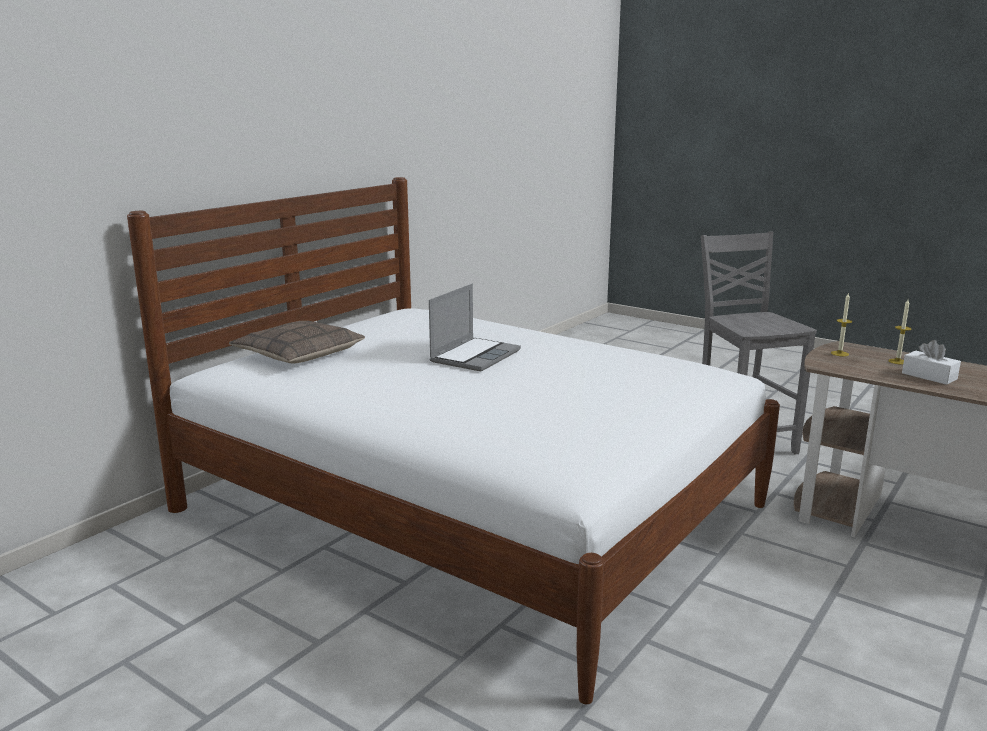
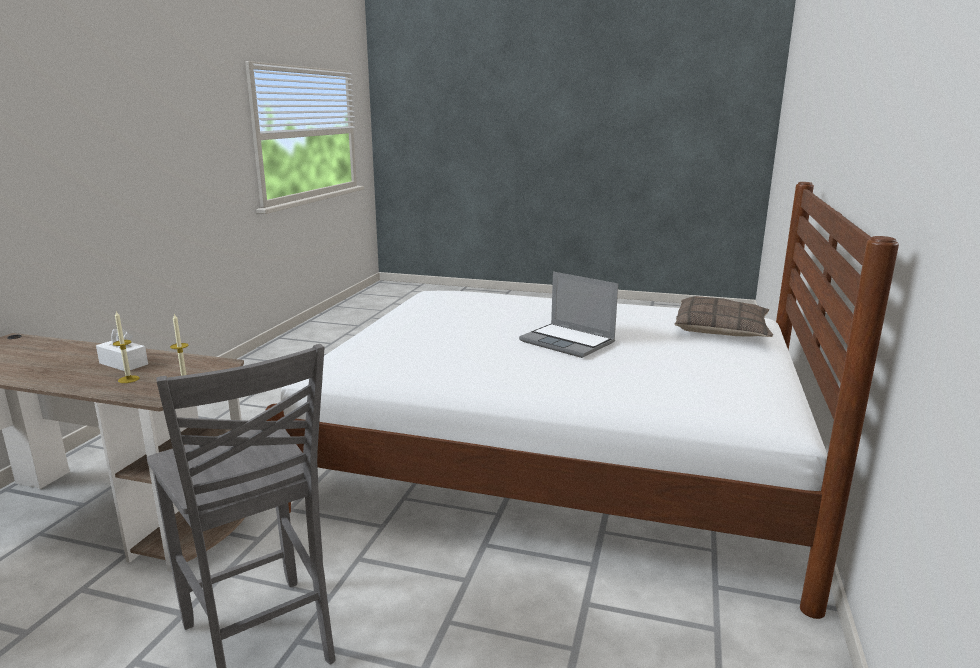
camera: 160 degrees right, 0 degrees up
(475, 356) = (568, 342): laptop -> laptop turned 60 degrees counterclockwise

